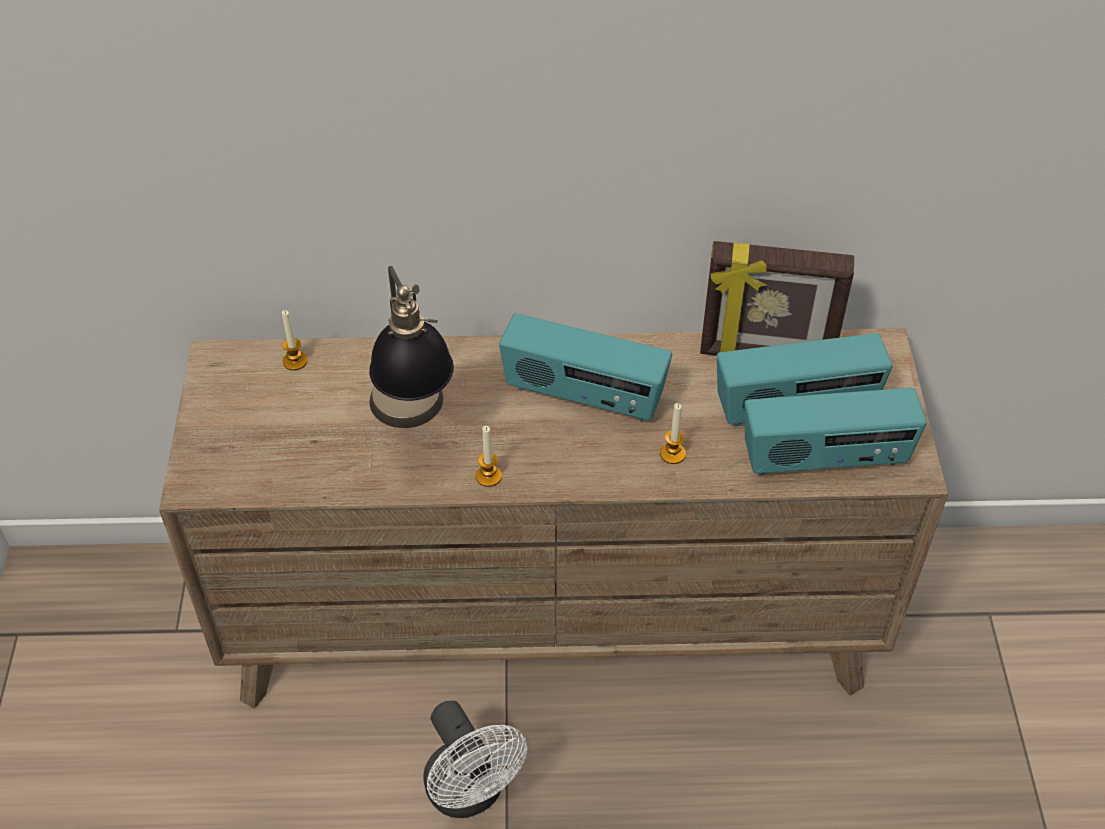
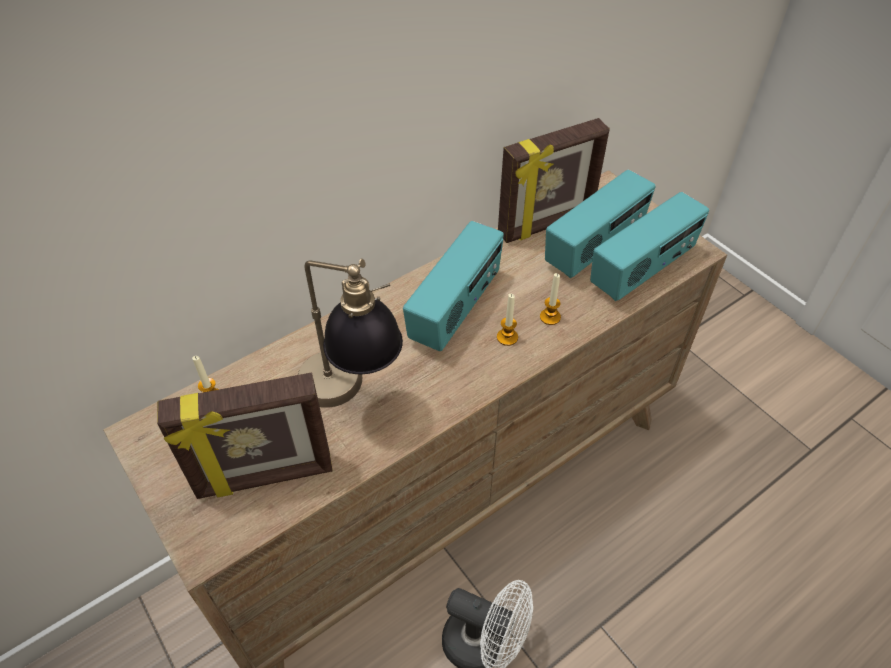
camera: 35 degrees left, 0 degrees up
(284, 455) = (265, 478): none -> picture frame
(488, 476) = (441, 402): candle -> candle (507, 337)
(583, 396) = (456, 310): radio -> radio turned 45 degrees counterclockwise

